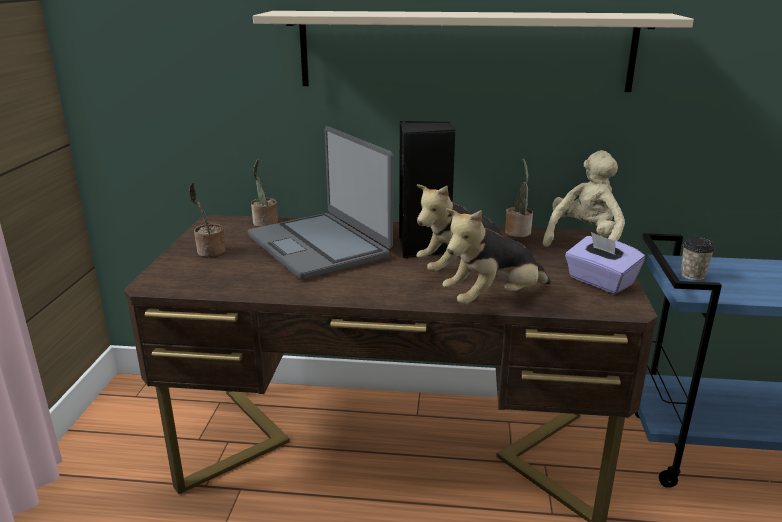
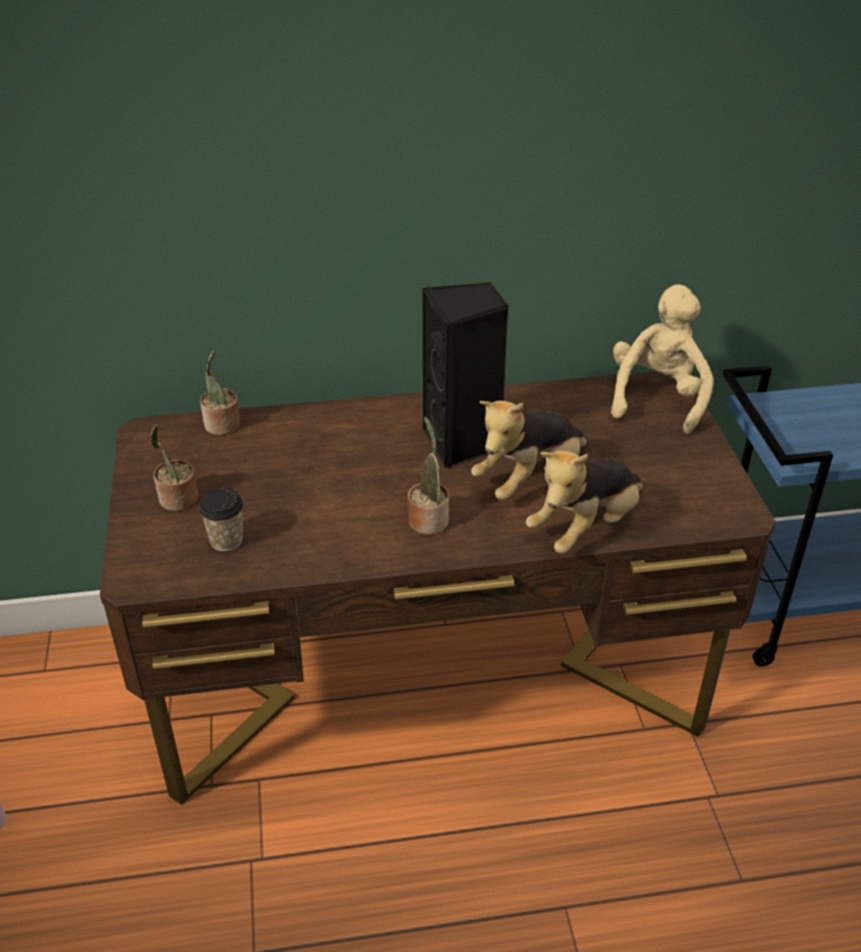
camera: 15 degrees left, 15 degrees up
(319, 246) = (324, 463): laptop -> none
(464, 51) = (491, 166): beige shelf -> none
(518, 231) = (570, 391): potted plant -> potted plant (428, 519)
(600, 282) = (698, 473): purple tissue box -> none
(692, 275) = (789, 427): cup -> cup (226, 540)

